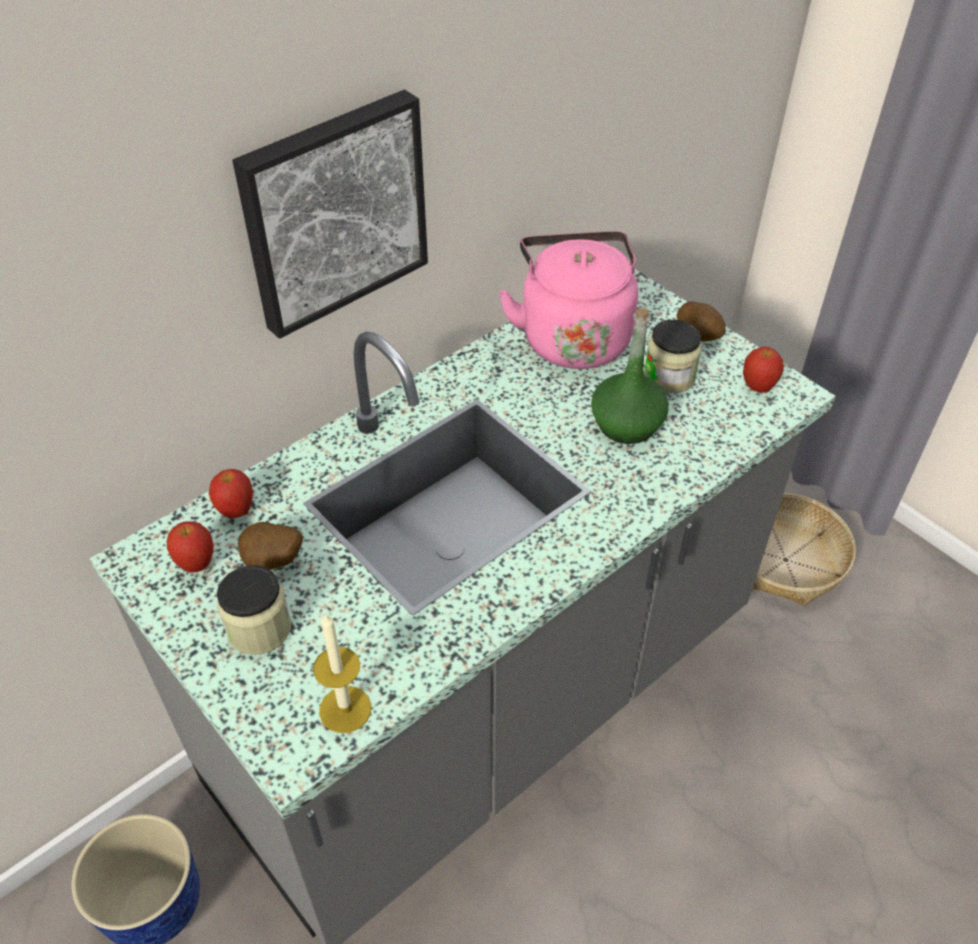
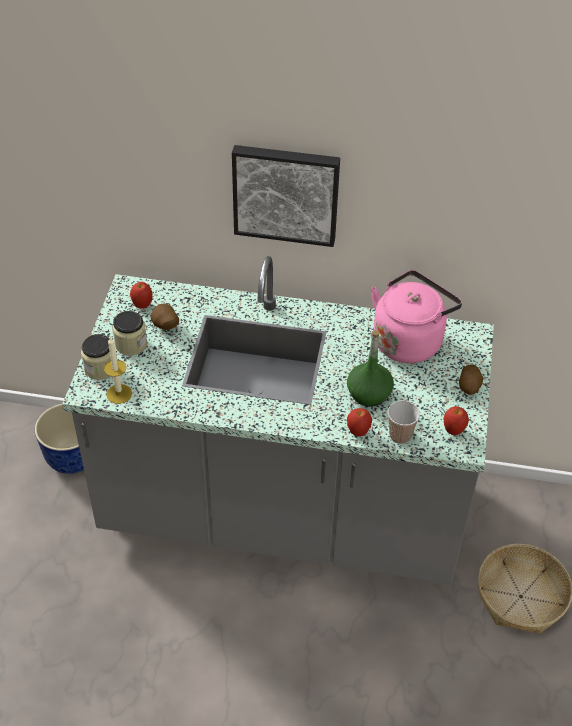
camera: 50 degrees right, 0 degrees up
(236, 511) = (179, 298): apple -> apple (358, 432)
(669, 376) = (421, 391): jar -> jar (100, 368)
(725, 438) = (400, 435): none -> cup

